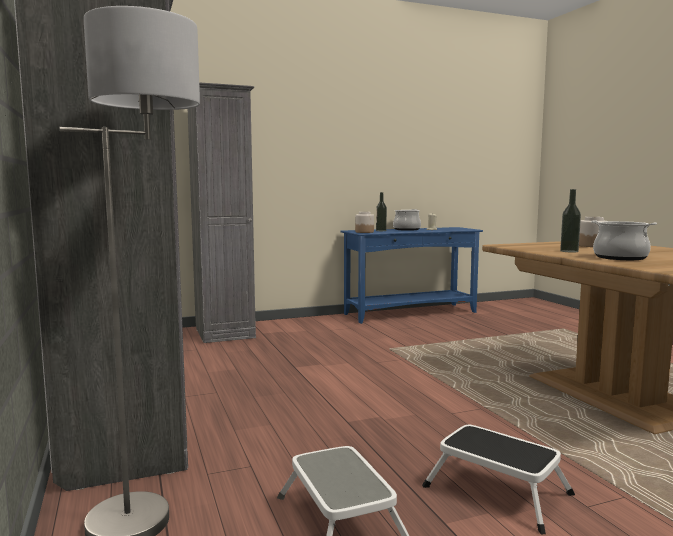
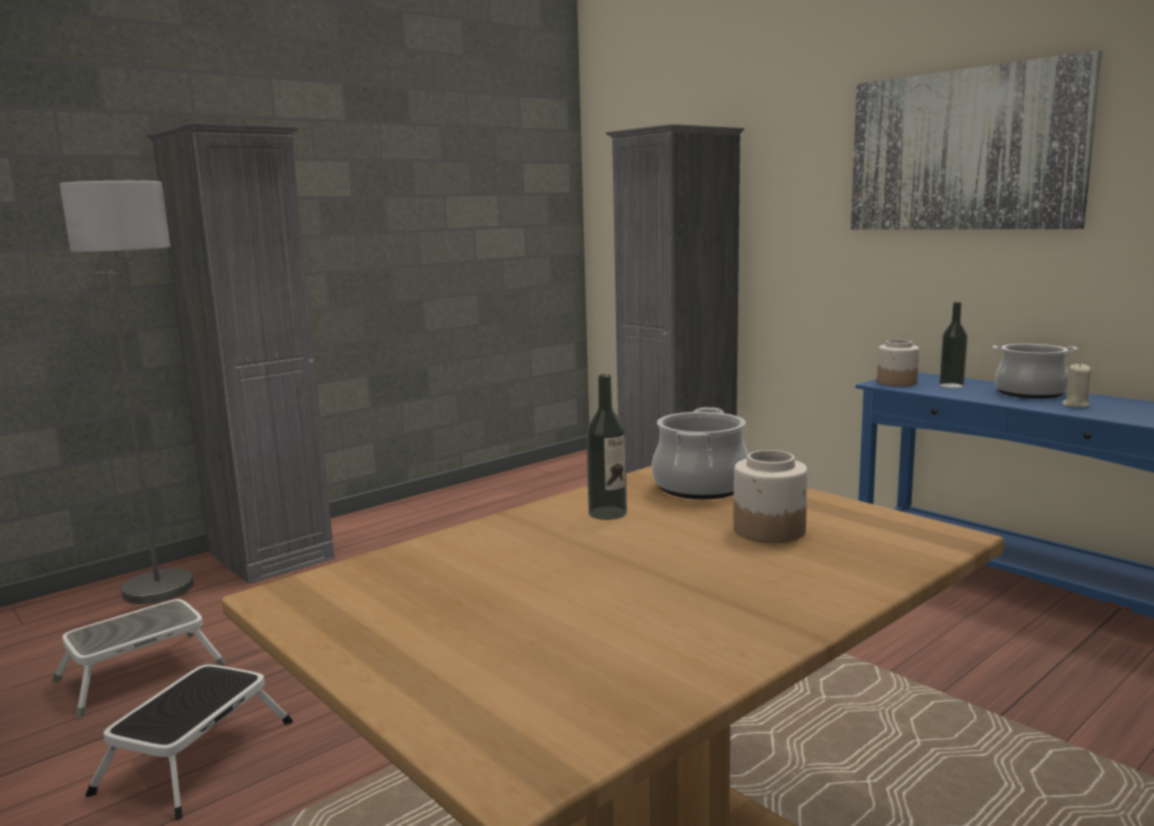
camera: 70 degrees right, 5 degrees up
(360, 125) = (963, 150): none -> picture
(620, 257) = (512, 552): cooking pot -> cooking pot (700, 487)

